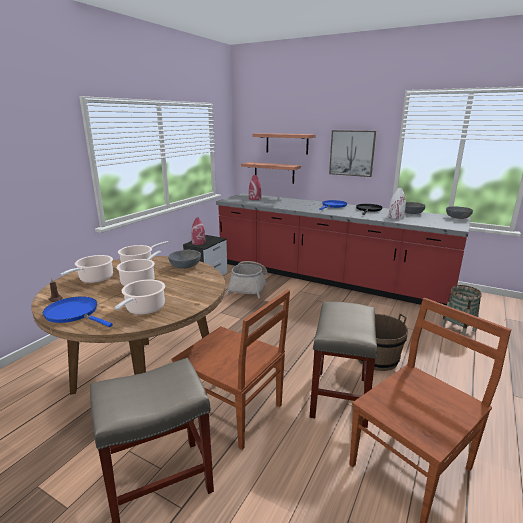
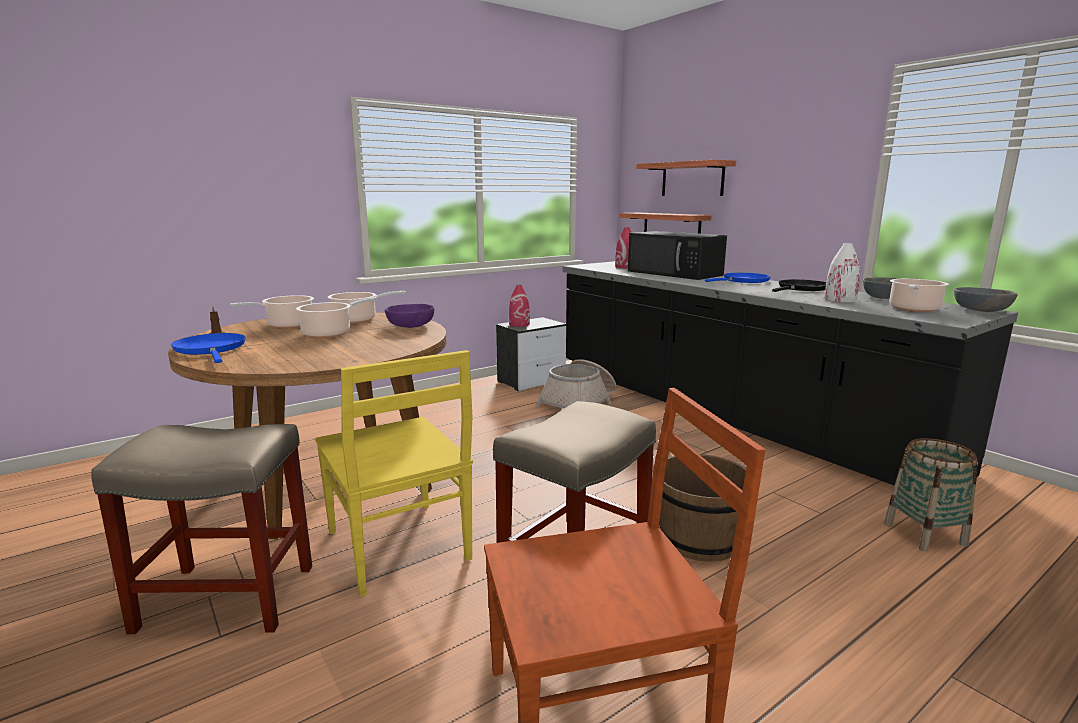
camera: 25 degrees right, 5 degrees down
(144, 309) = (287, 356): cooking pot -> cooking pot (913, 309)
(185, 266) = (410, 326): grey bowl -> purple bowl
(233, 411) = (398, 547): brown chair -> yellow chair
(290, 202) = (675, 273): none -> black microwave
(327, 278) = (724, 411): red counter -> black counter
(352, 153) = (794, 190): picture -> none

